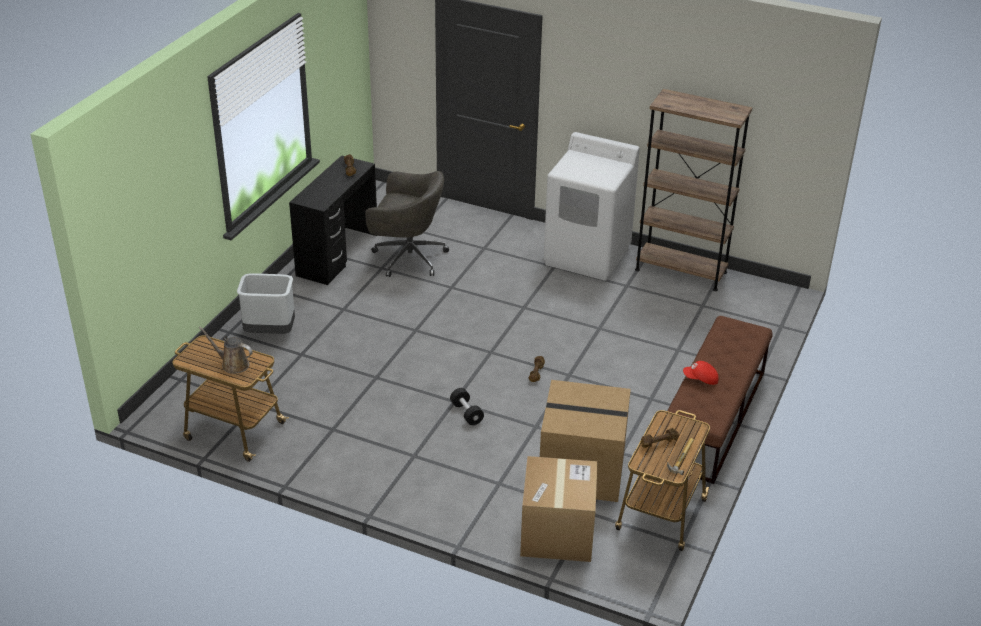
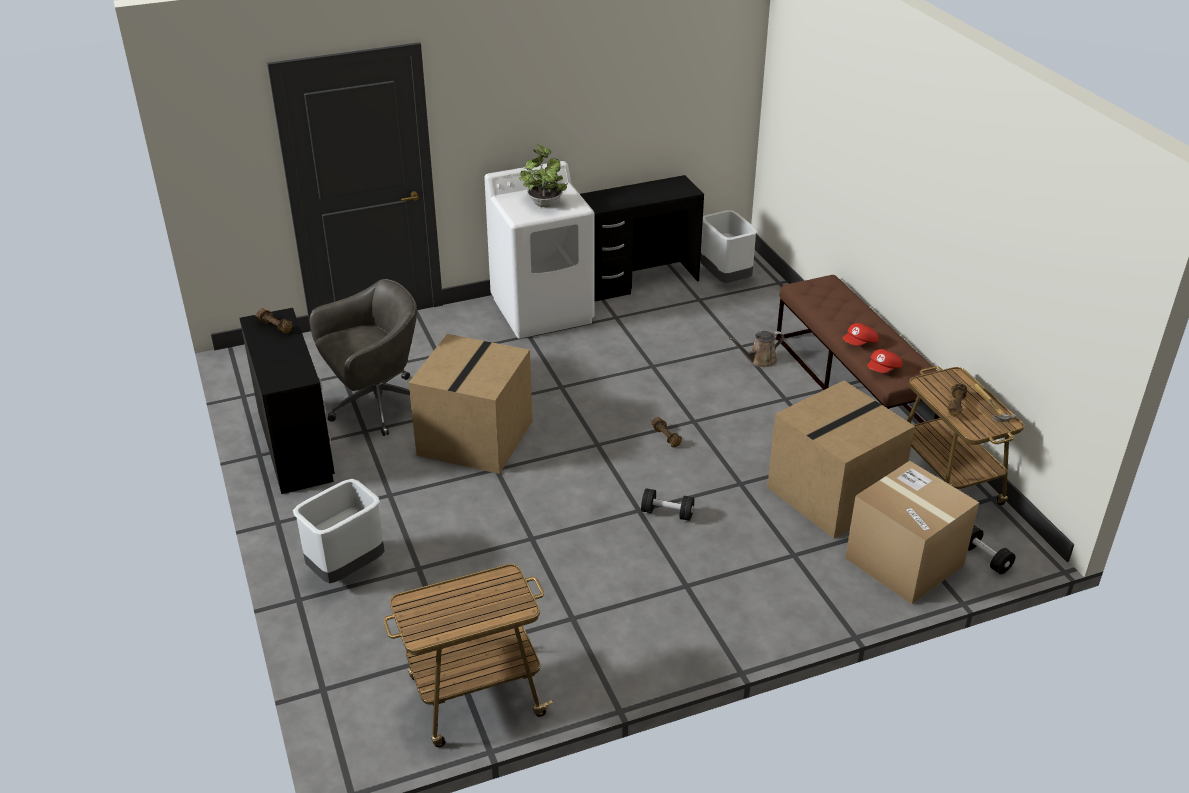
camera: 45 degrees left, 0 degrees up
(232, 364) = (481, 602): brown watering can -> brown watering can (759, 360)
(431, 306) = (474, 437): none -> cardboard box
(592, 169) = (544, 202): none -> potted plant
(611, 568) = (984, 558): none -> black dumbbell
(680, 271) = (638, 281): brown bookcase -> black desk
(685, 404) = (883, 369): none -> red cap
(745, 302) = (725, 279): none -> grey trash can

